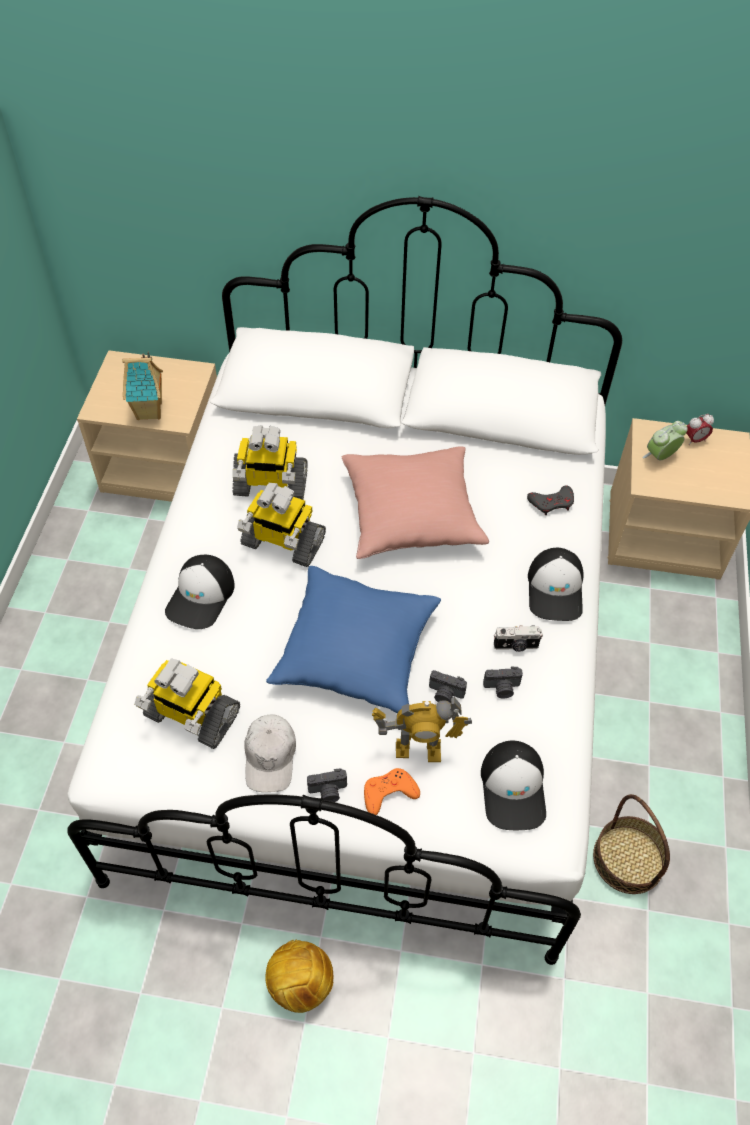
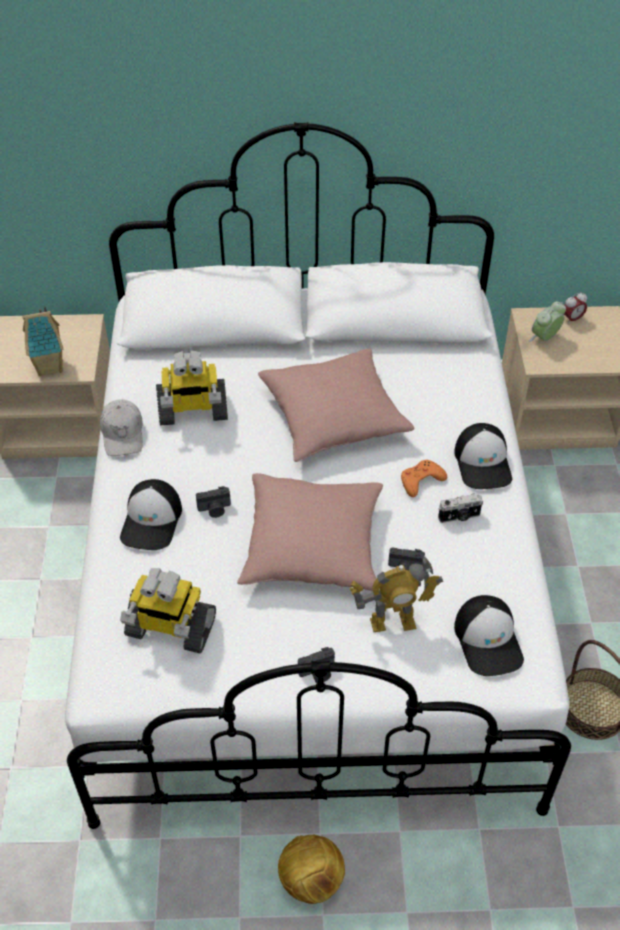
camera: 10 degrees left, 5 degrees down
(270, 757) = (255, 652): white cap -> white cap (123, 434)
(282, 542) = (217, 461): toy robot -> none
(356, 651) = (312, 546): blue pillow -> pink pillow
(389, 793) = (375, 664): orange game controller -> orange game controller (421, 480)
(502, 688) = (456, 555): camera -> camera (215, 509)
(552, 502) = (460, 388): grey game controller -> none

